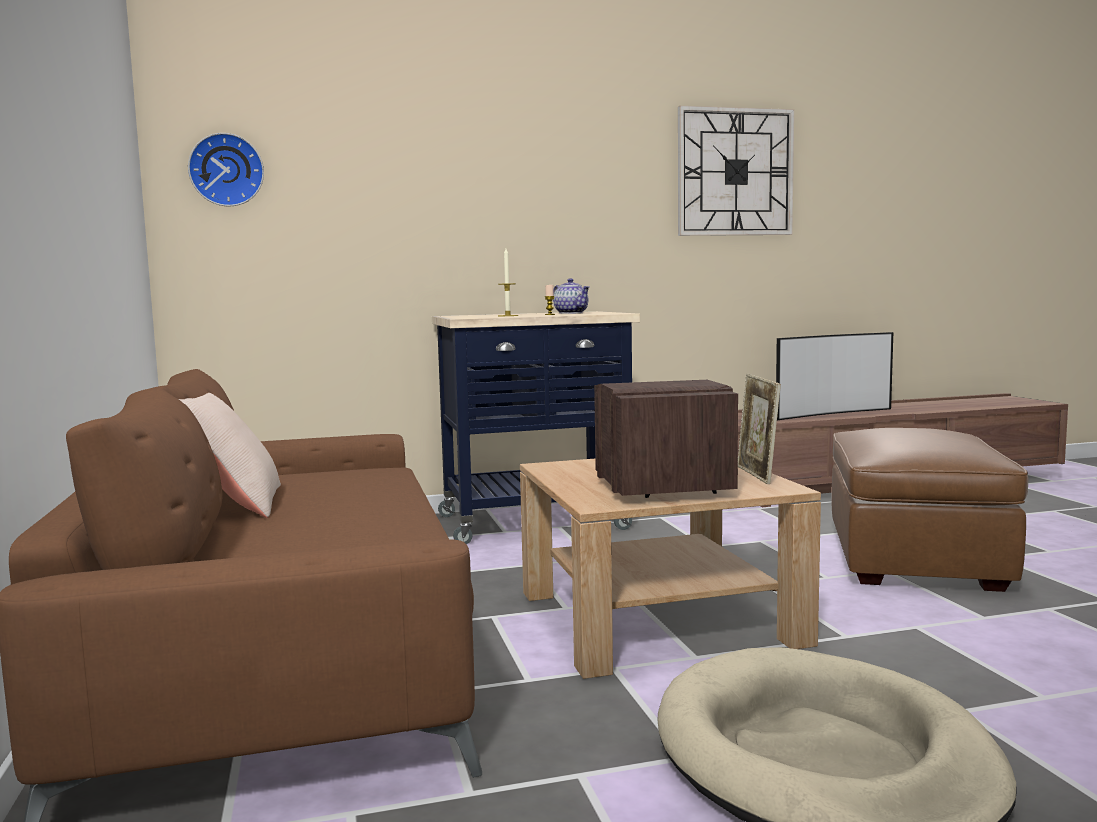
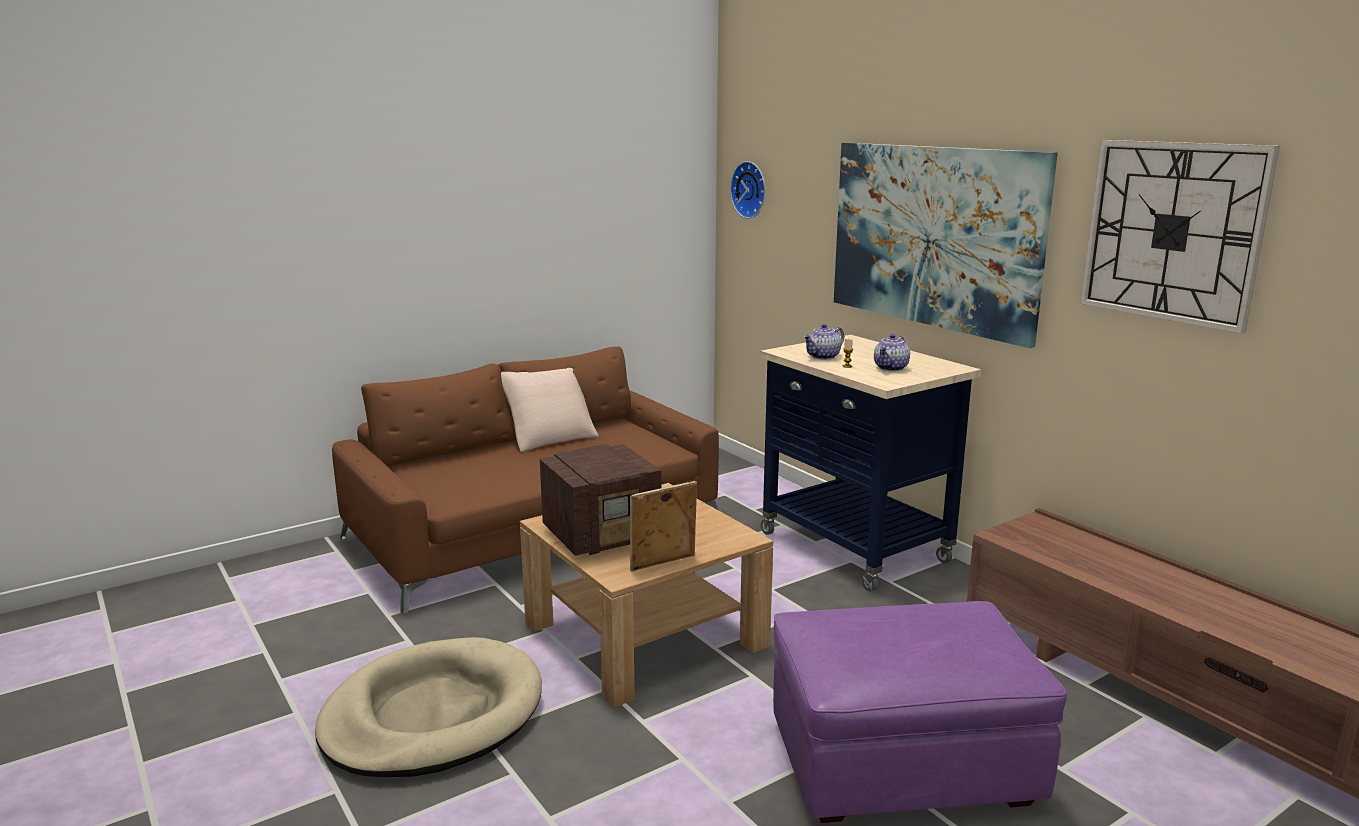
camera: 70 degrees right, 10 degrees up
(507, 316) = (823, 357): candle -> teapot
(524, 199) = (933, 236): none -> picture
(831, 413) = (1182, 600): television -> none
(914, 559) = (901, 764): brown ottoman -> purple ottoman

